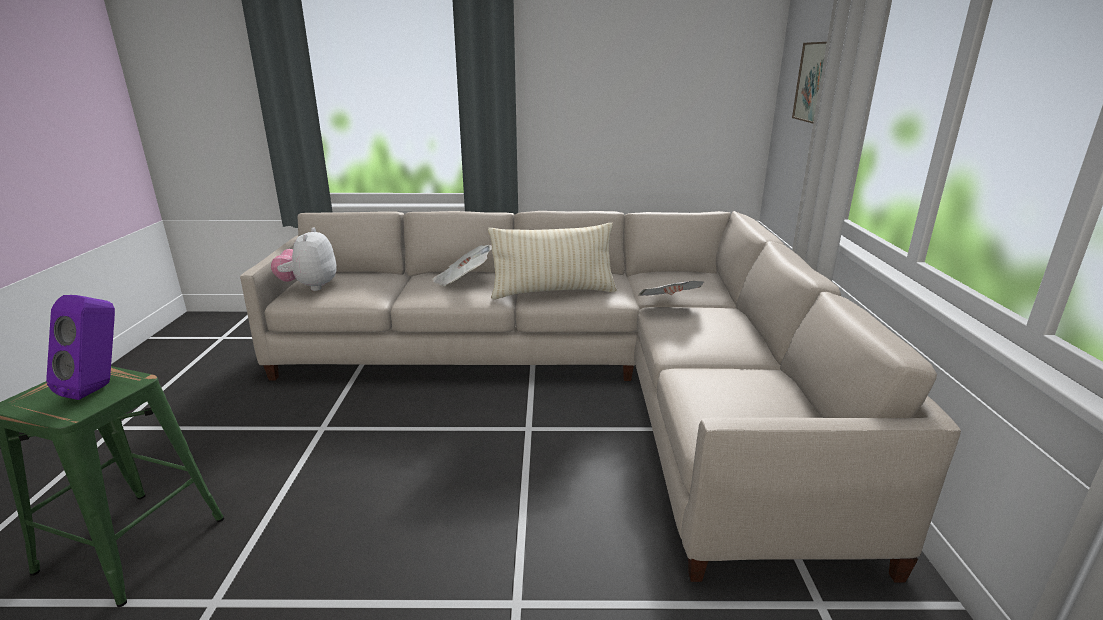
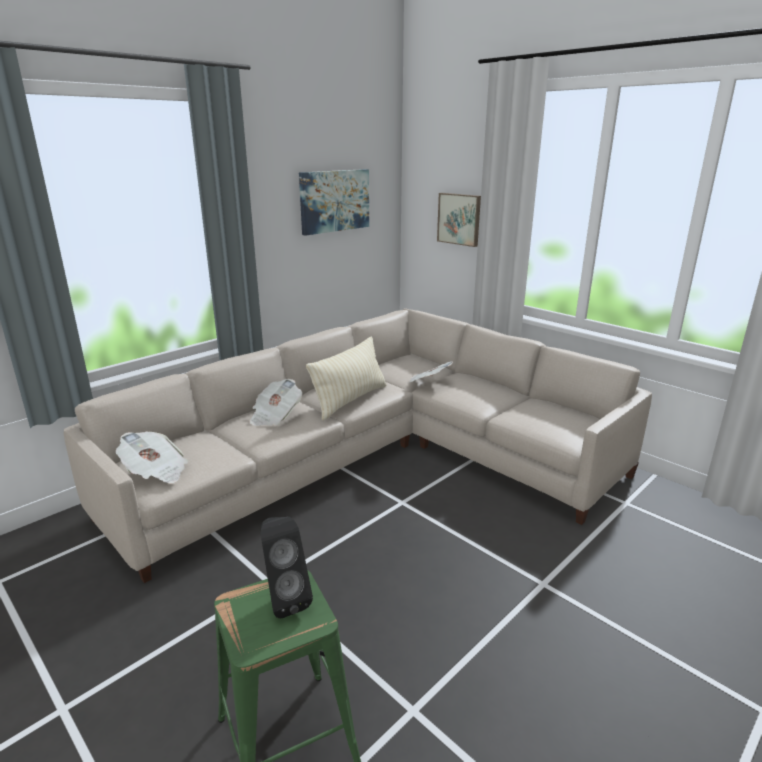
camera: 45 degrees left, 0 degrees up
(100, 388) = (284, 599): purple speaker -> black speaker
(310, 287) = (156, 472): plush toy -> newspaper
(655, 52) = (334, 201): none -> picture

